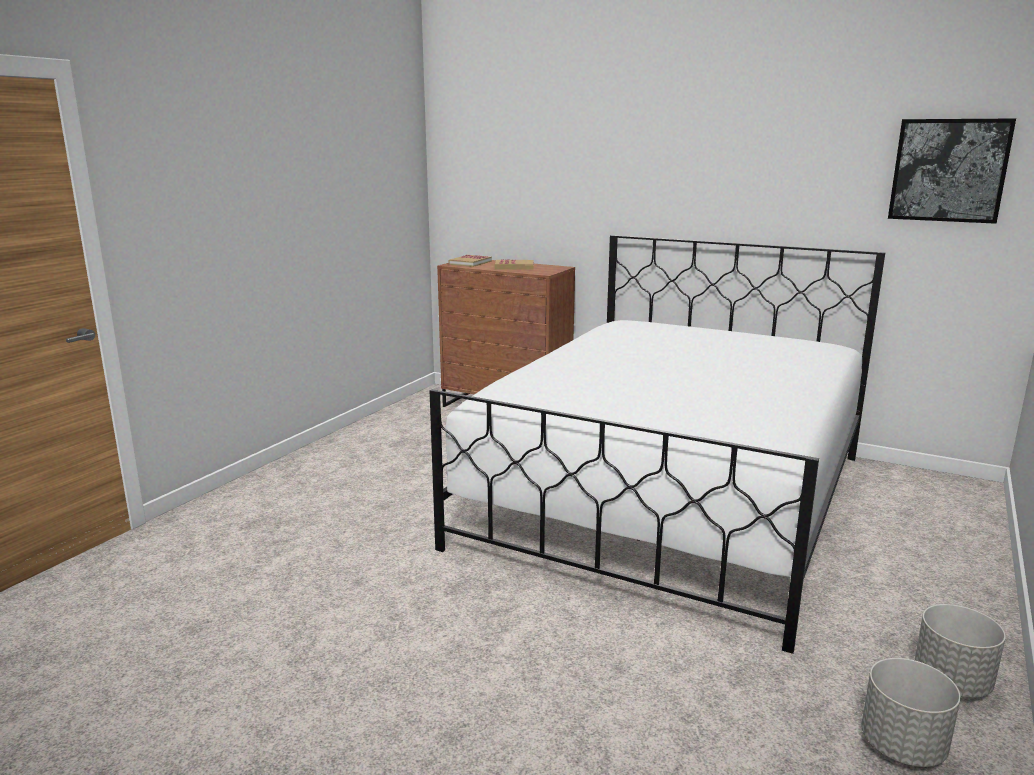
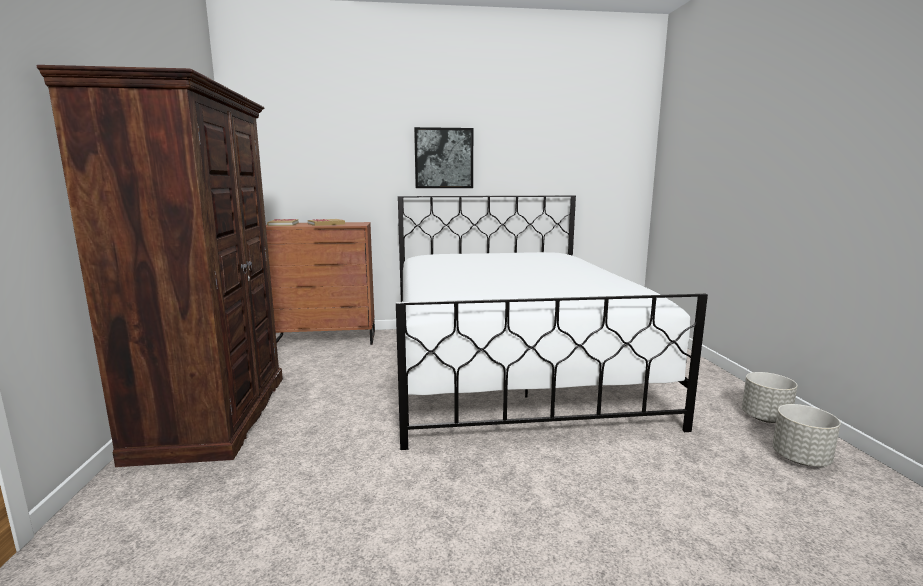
camera: 35 degrees left, 5 degrees down
(328, 465) = (215, 415): none -> brown wardrobe
(949, 170) = (601, 146): picture -> picture (444, 158)

